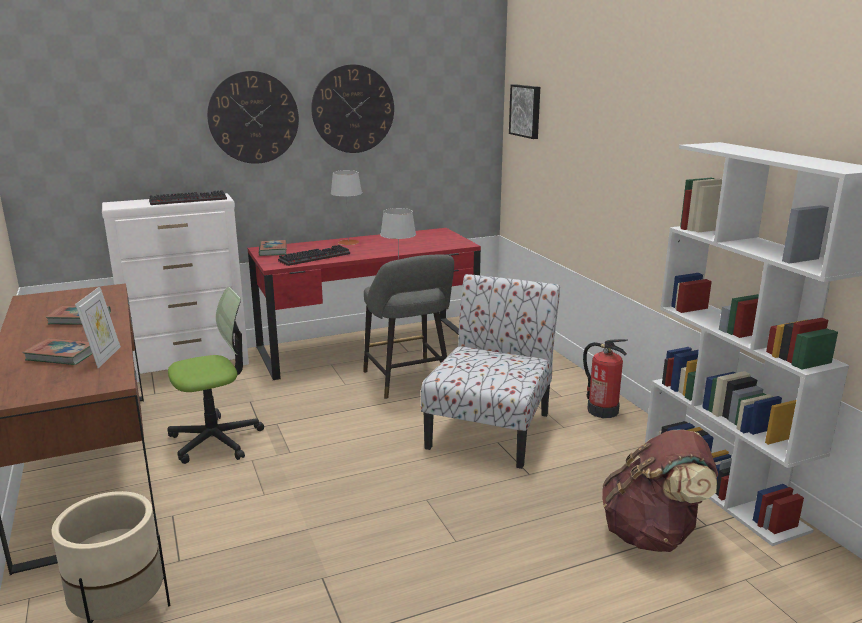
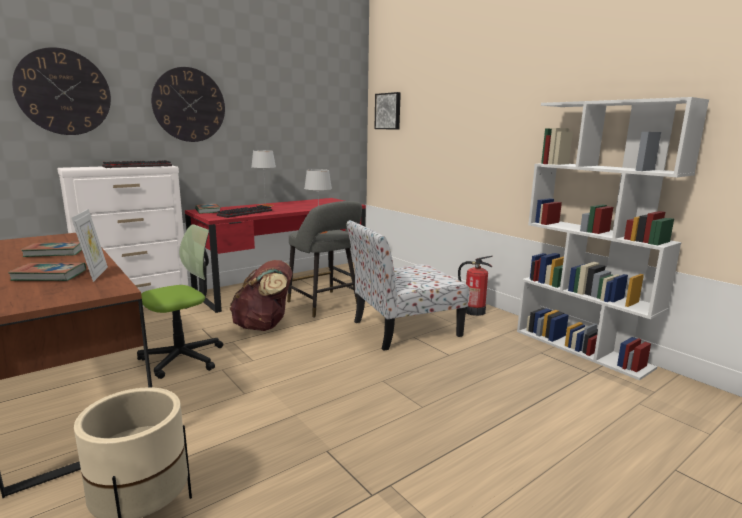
camera: 15 degrees left, 5 degrees down
(353, 109) = (265, 104): wall clock -> wall clock (63, 92)
(490, 429) = (403, 329): chair -> chair turned 120 degrees counterclockwise
(652, 534) = (559, 383): brown backpack -> brown backpack (264, 326)

